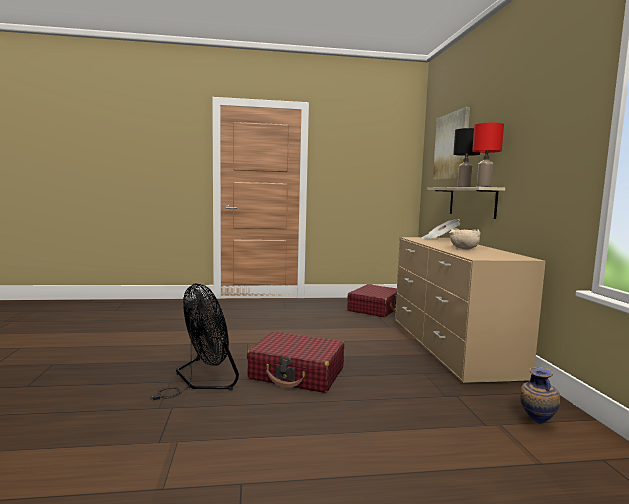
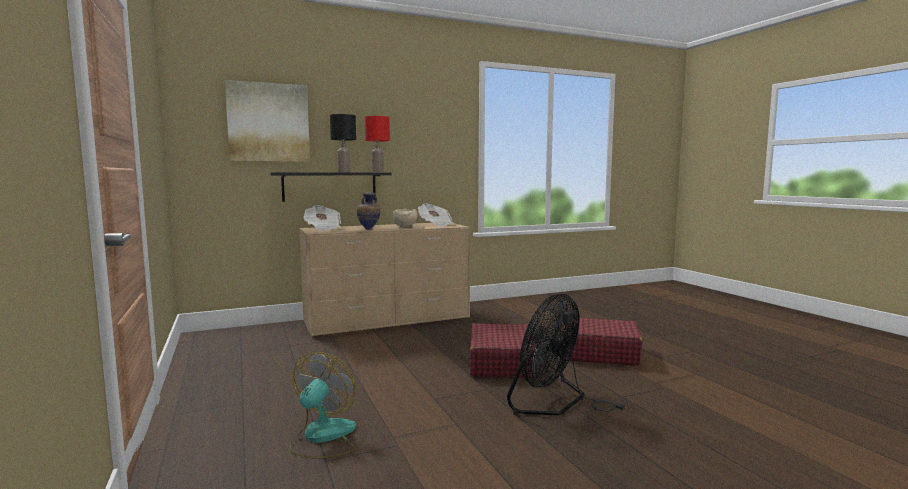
camera: 105 degrees left, 0 degrees up
(228, 319) = (322, 437): none -> fan
(375, 309) = (249, 348): red suitcase -> red suitcase (597, 353)
(472, 202) = (330, 186): beige shelf -> black shelf
(490, 255) = (435, 225): none -> newspaper
(536, 423) = (507, 308): vase -> vase (368, 230)

